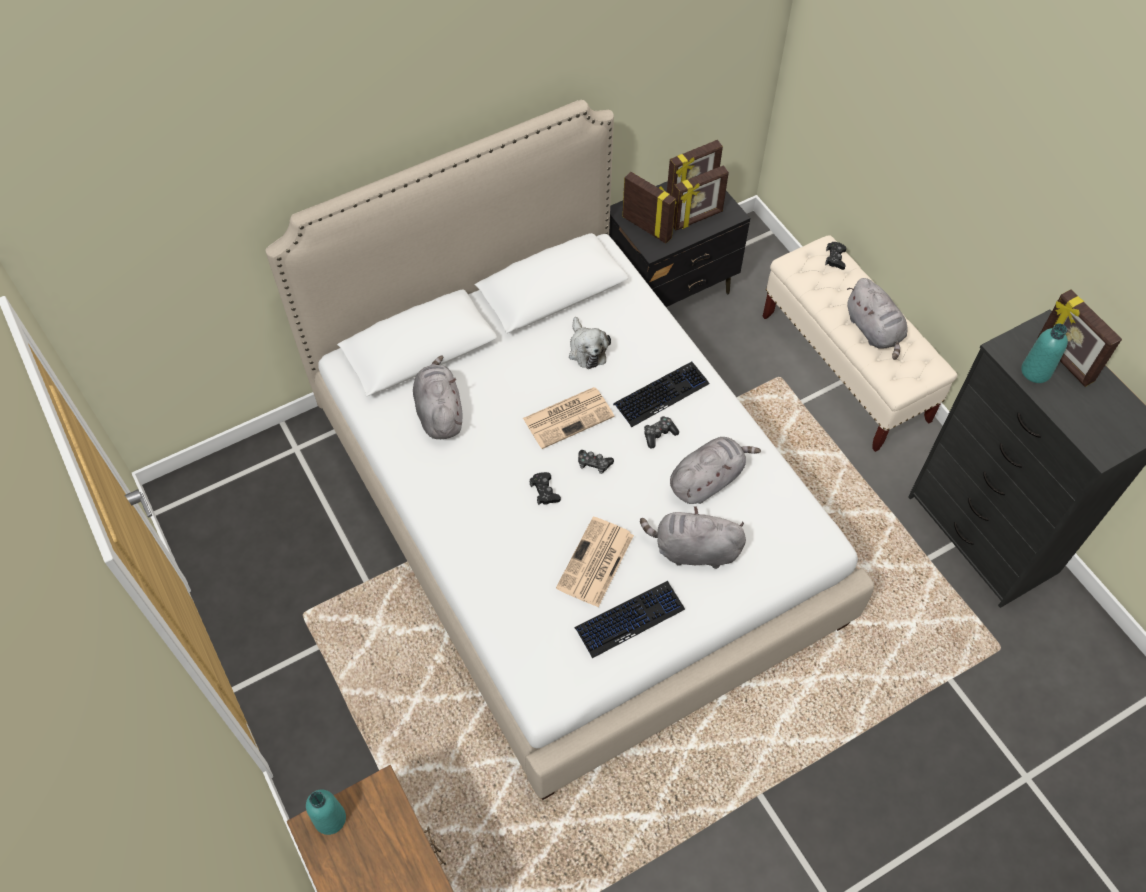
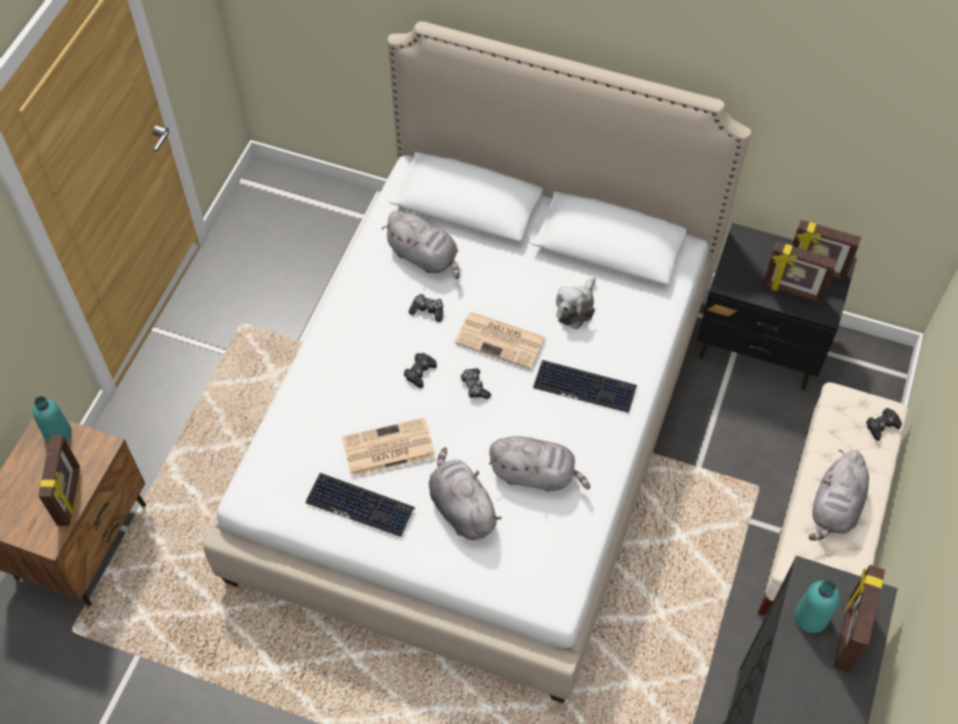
camera: 50 degrees right, 0 degrees up
(439, 412) = (425, 257): grey plush toy -> grey plush toy turned 90 degrees clockwise
(647, 227) = (744, 264): picture frame -> picture frame (70, 496)
(659, 434) = (545, 411): game controller -> game controller (428, 310)

